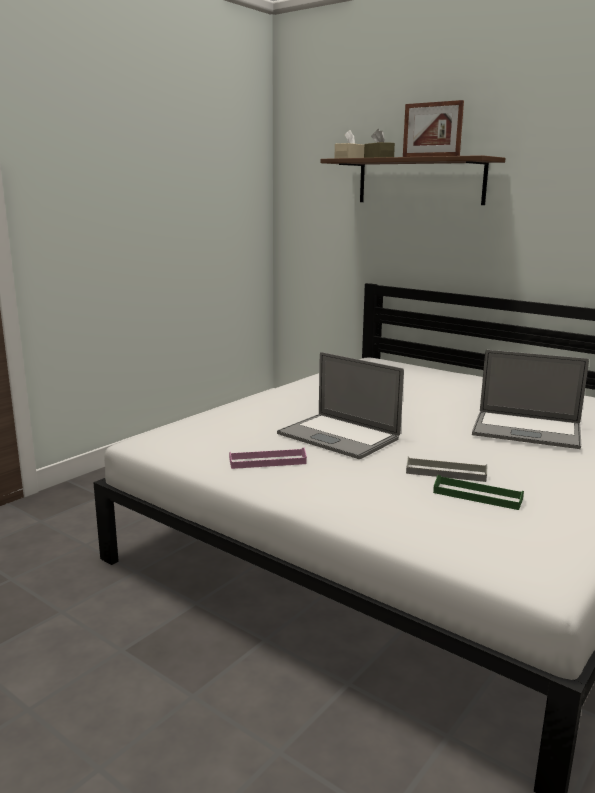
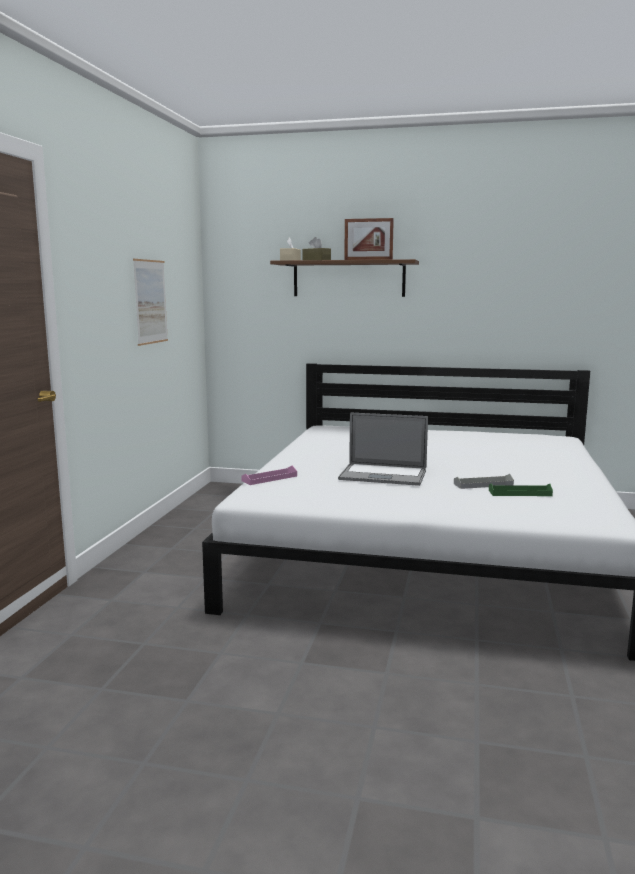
camera: 25 degrees left, 5 degrees down
(173, 206) = (150, 302): none -> picture
(267, 461) = (360, 496): pink tray -> pink tray (269, 478)
(526, 430) = (497, 455): laptop -> none

